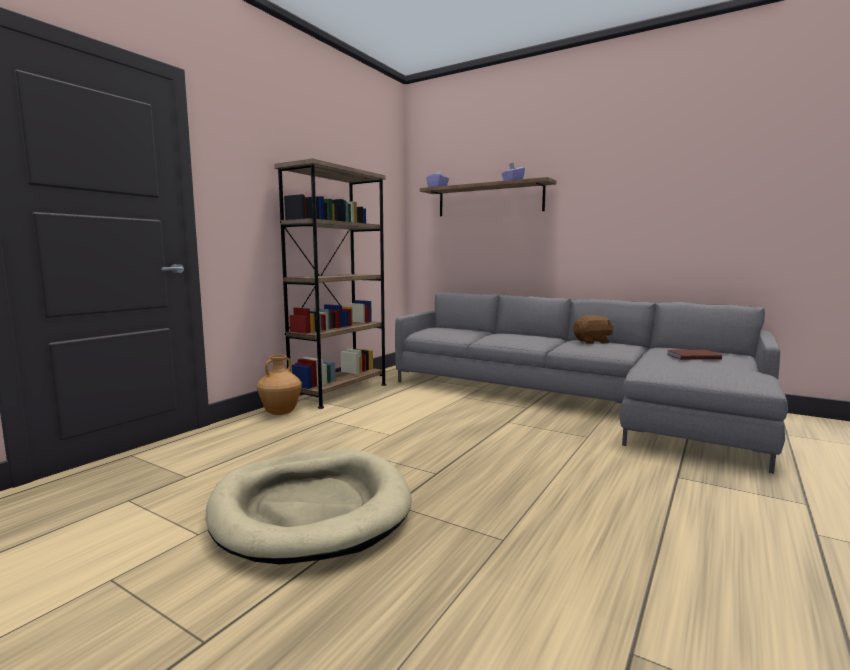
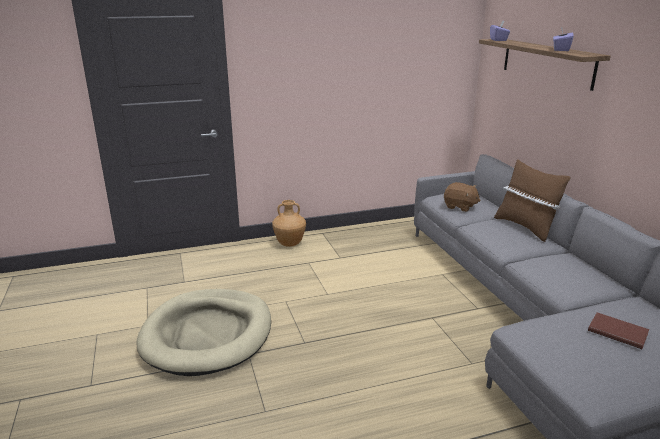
camera: 40 degrees right, 15 degrees up
(339, 392) = (354, 234): brown bookcase -> none
(520, 333) = (525, 227): none -> brown pillow
(592, 342) = (566, 267): brown plush toy -> brown plush toy (460, 207)

